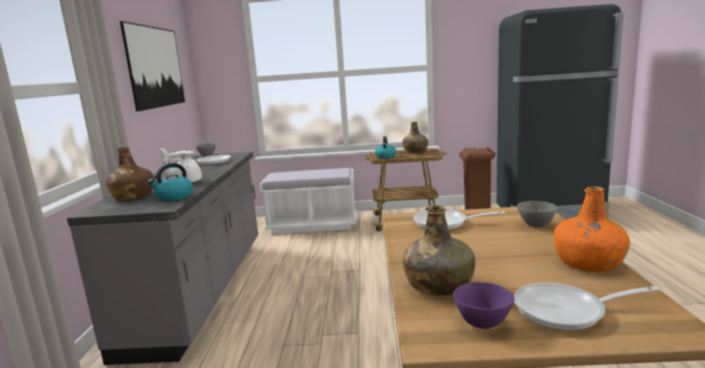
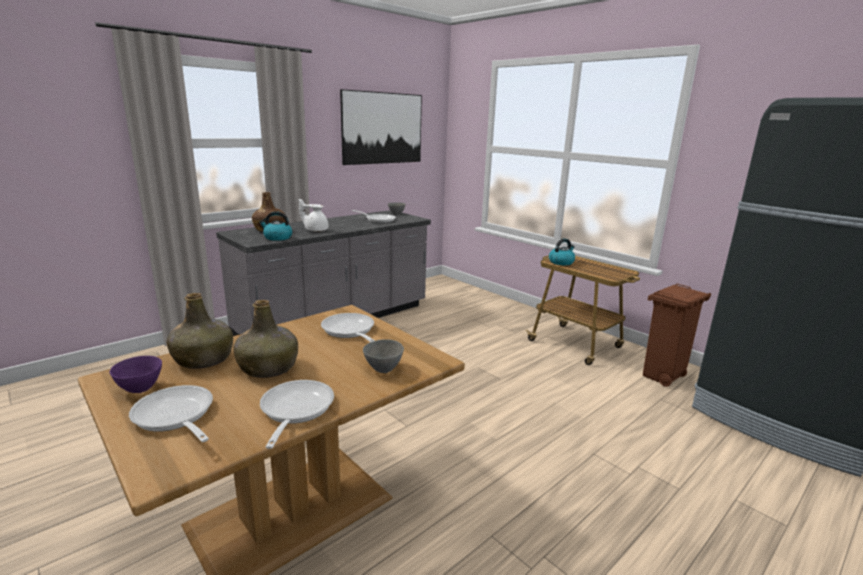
camera: 45 degrees right, 5 degrees up
(313, 225) = (491, 310): white bench -> none
(415, 151) = (606, 267): green bottle -> green bottle (268, 368)
(589, 263) = (295, 410): orange bottle -> frying pan

